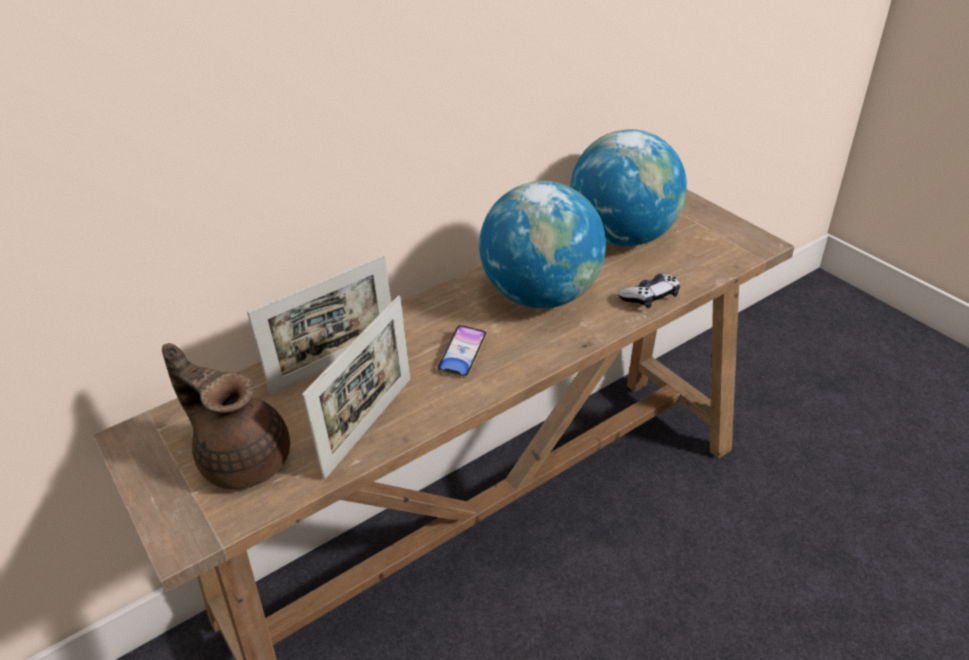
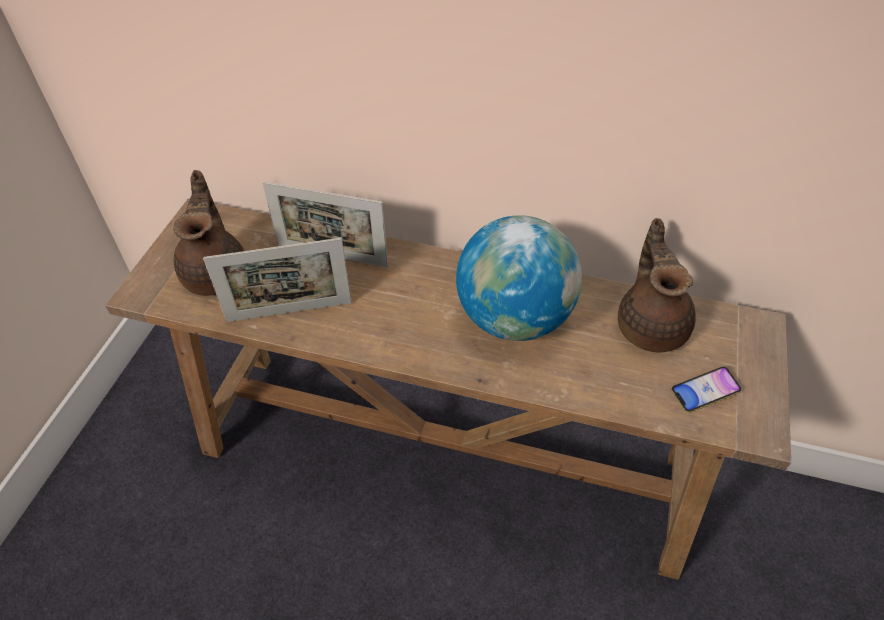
camera: 50 degrees right, 10 degrees up
(462, 355) = (401, 315): phone -> phone (704, 392)
(623, 237) = (651, 325): globe -> brown teapot
(650, 297) = (585, 389): game controller -> none

